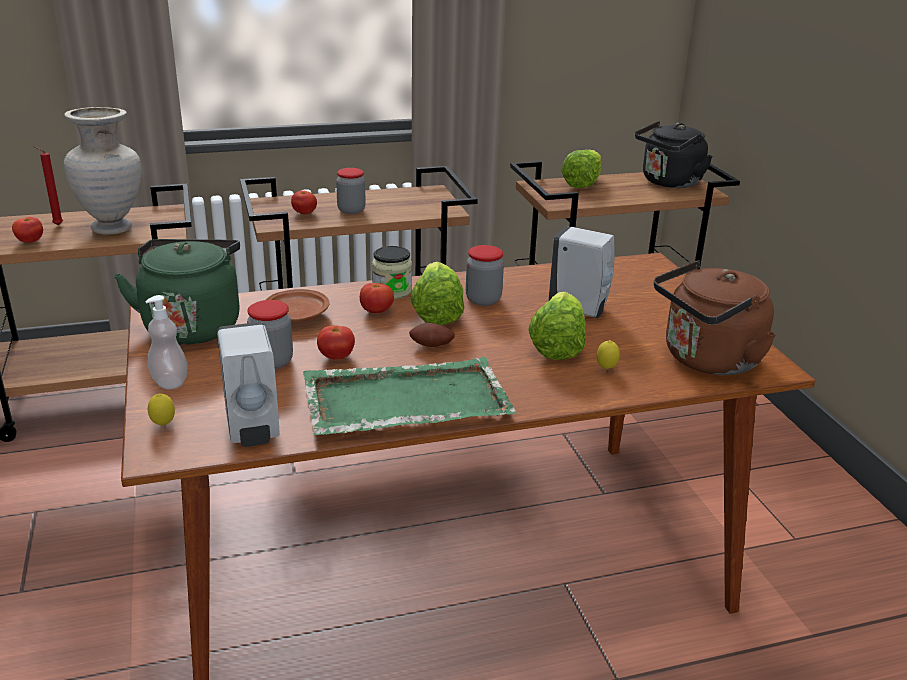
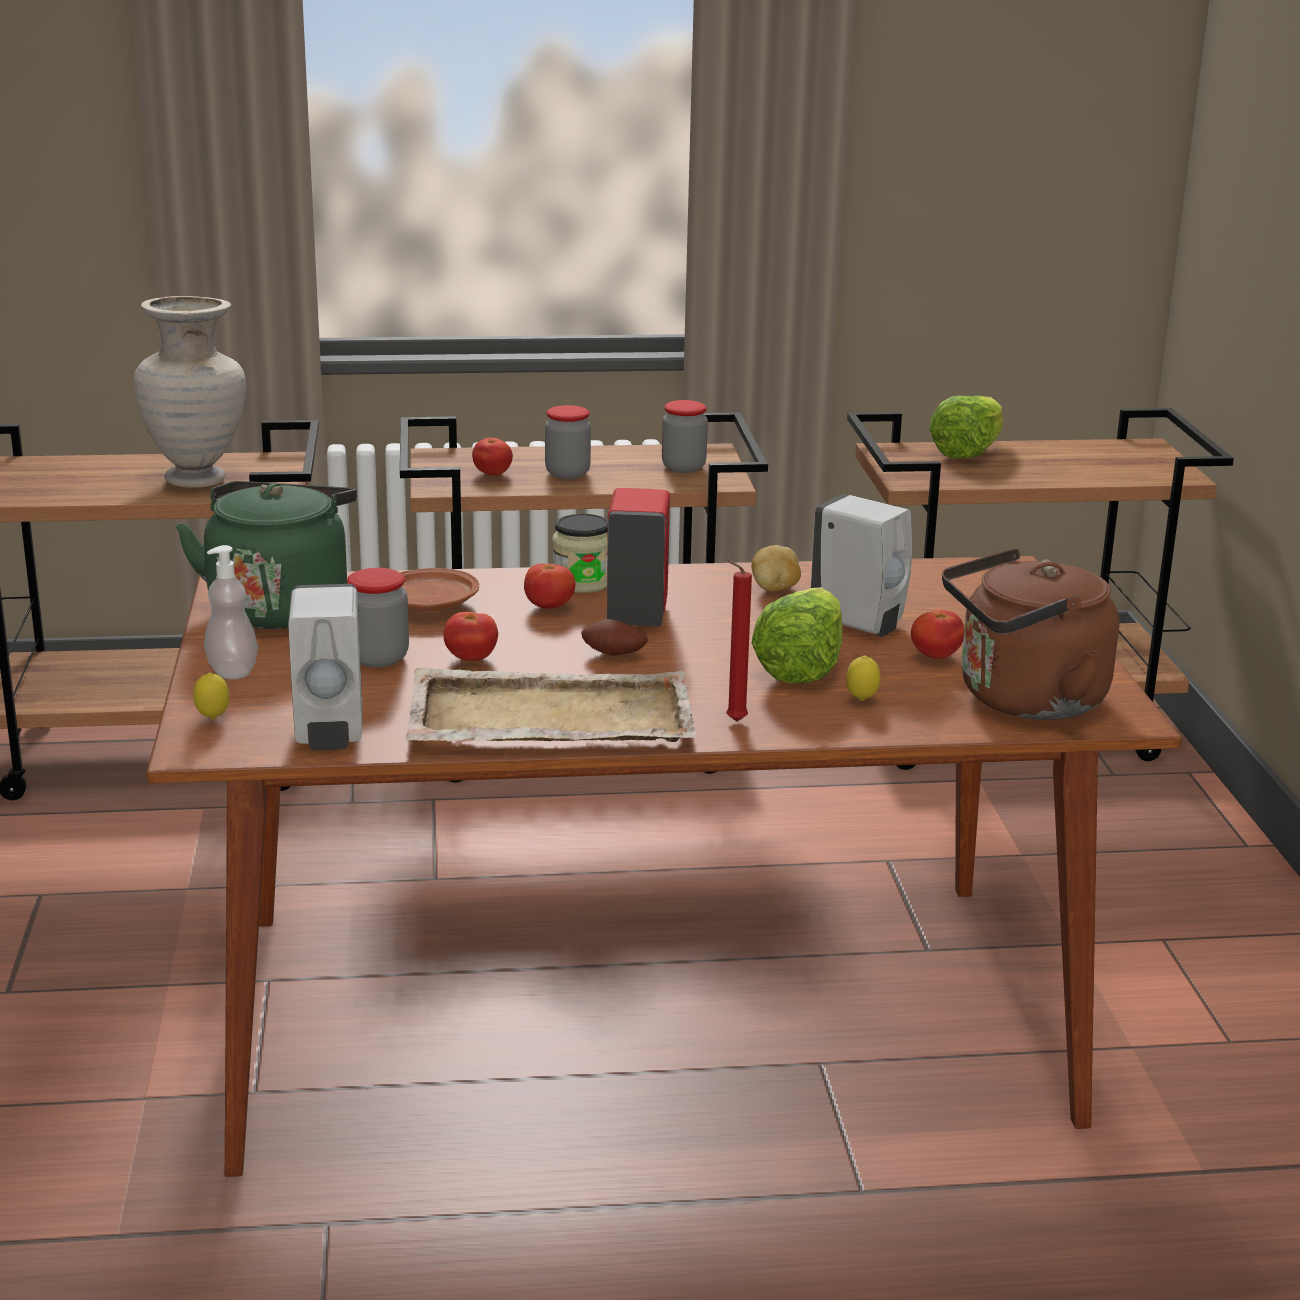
camera: 10 degrees right, 5 degrees down
(30, 242) = (74, 492): tomato -> tomato (935, 657)
(56, 225) = (116, 471): red candle -> red candle (733, 721)
(404, 401) = (548, 717): green tray -> beige tray
(436, 313) = (637, 615): lettuce -> red soap dispenser
(483, 300) = (716, 602): jar -> jar (683, 467)
(516, 287) = (775, 589): none -> potato
(669, 183) = (1120, 458): black kettle -> none

